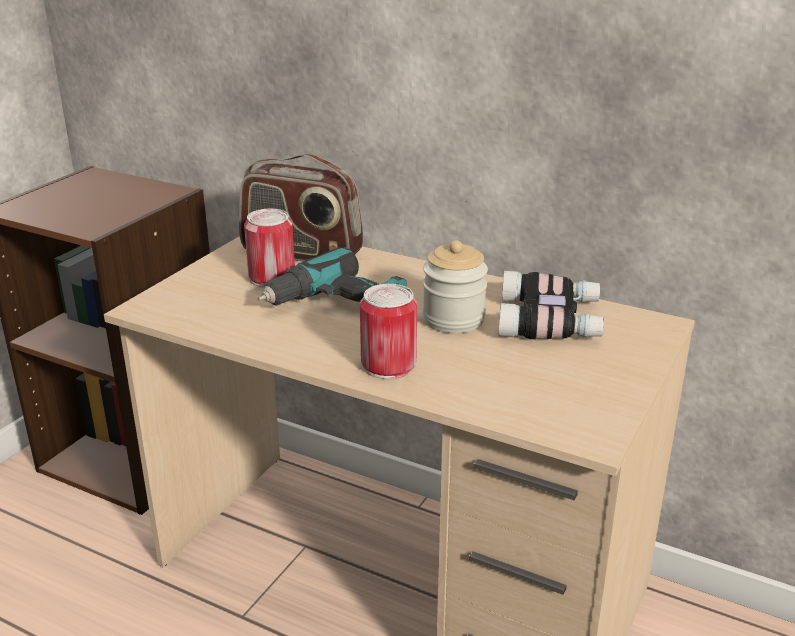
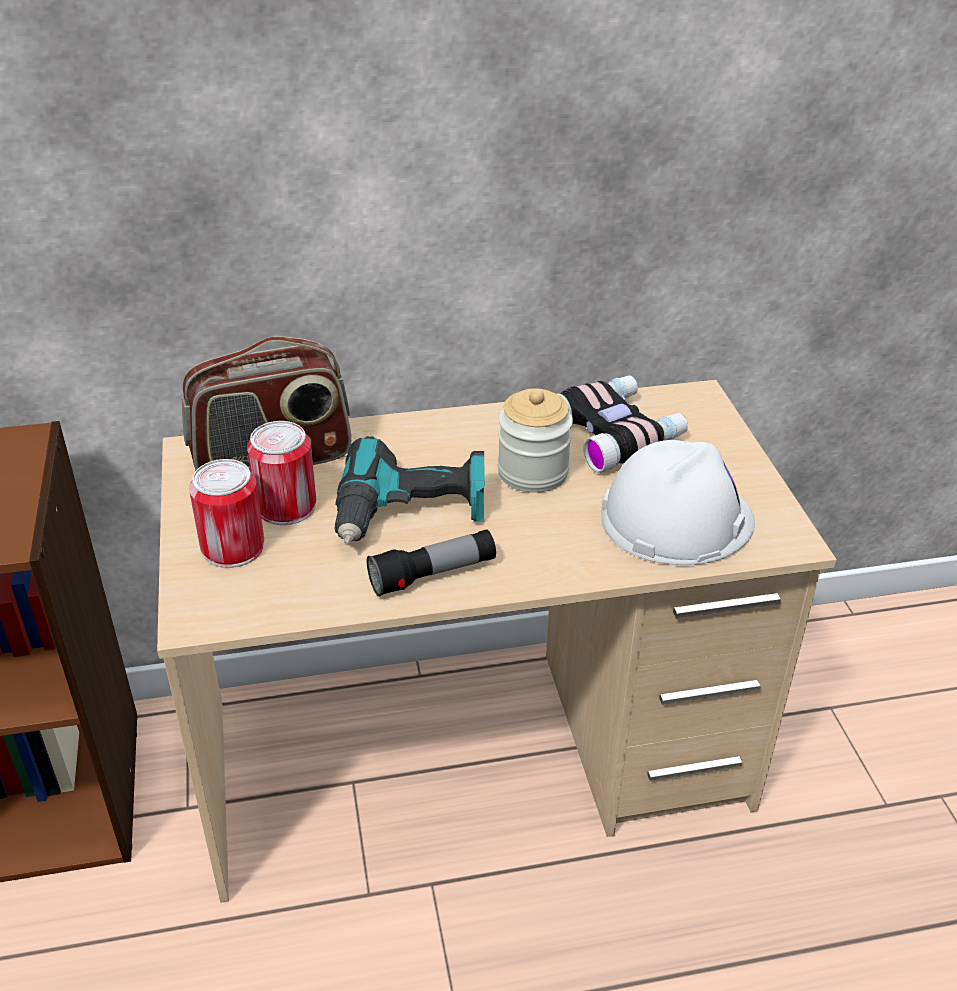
camera: 40 degrees left, 10 degrees up
(299, 344) = (433, 575): none -> flashlight
(388, 365) = (546, 554): can -> can (233, 547)
(518, 385) = (676, 518): none -> white hard hat

